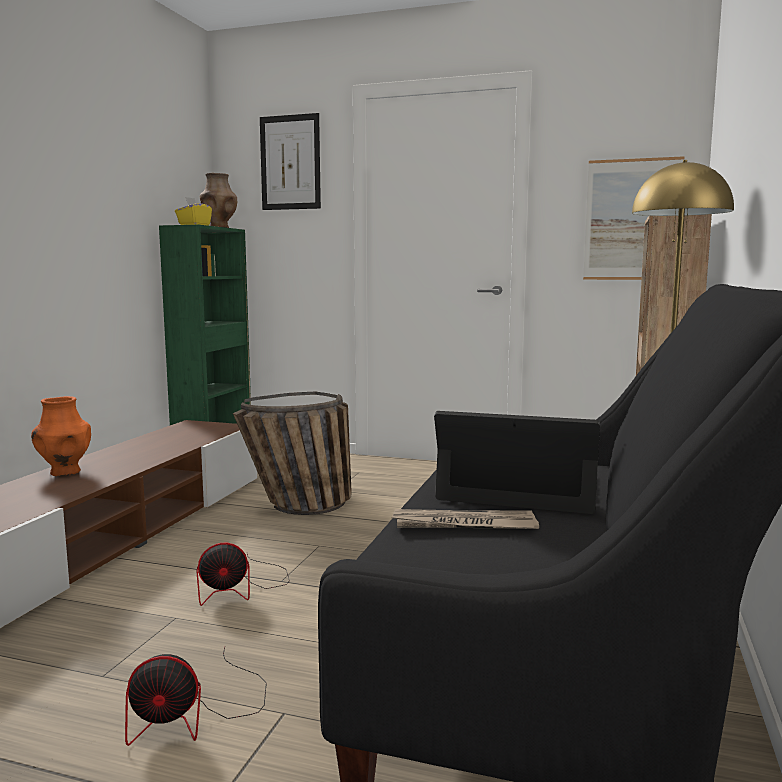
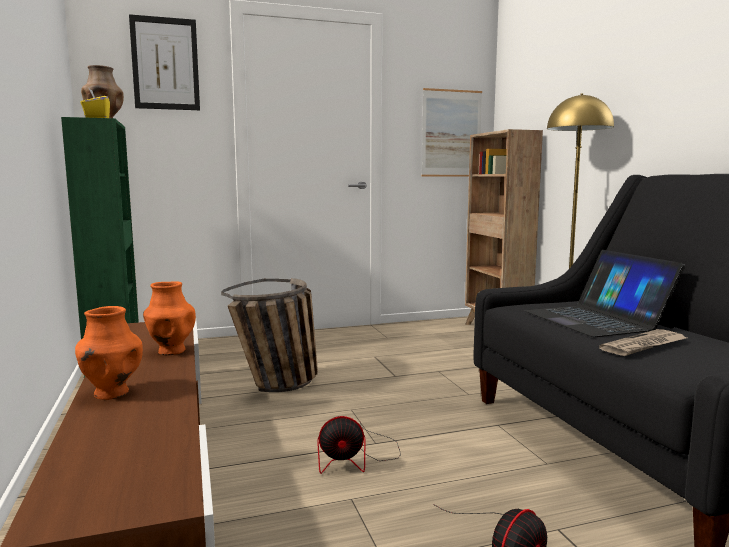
camera: 35 degrees left, 0 degrees up
(170, 449) = (171, 351): none -> orange vase
(241, 588) = (356, 458): fan -> fan turned 45 degrees clockwise
(519, 487) = (596, 319): laptop -> laptop turned 90 degrees counterclockwise

